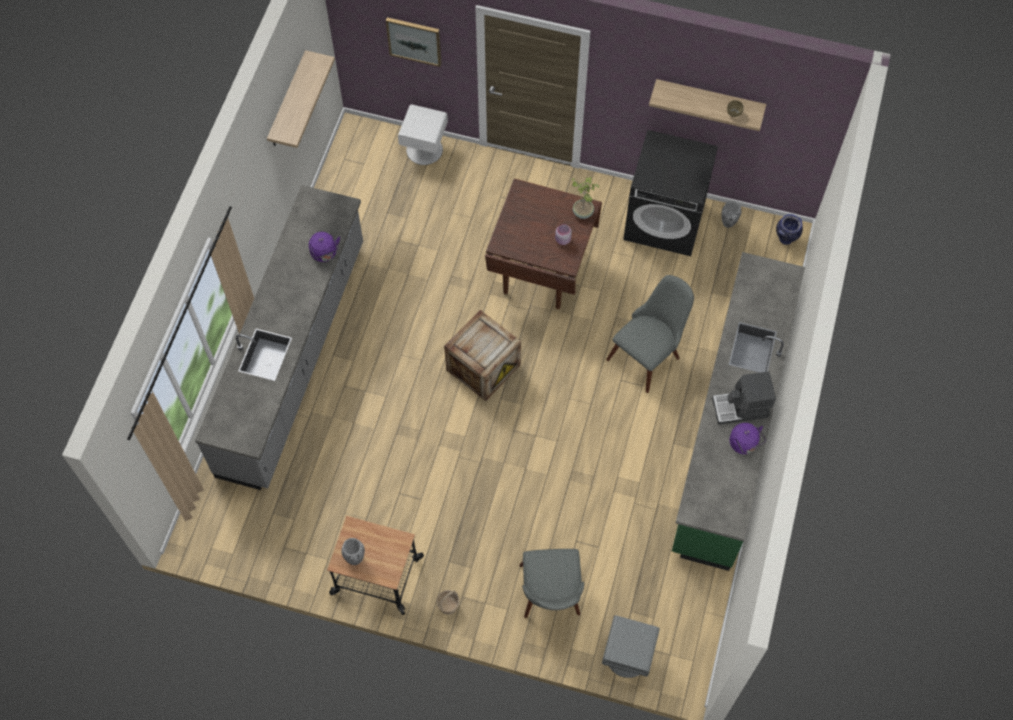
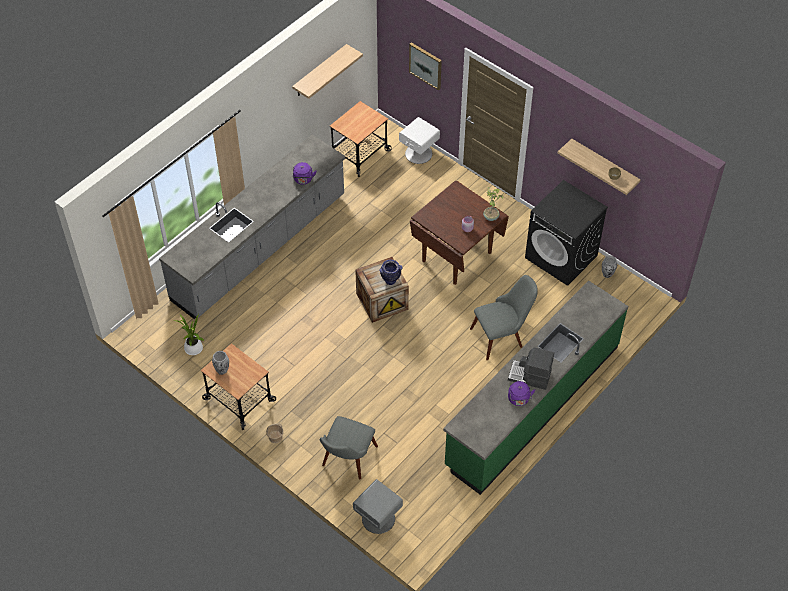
camera: 25 degrees right, 10 degrees down
(283, 532) = (194, 350): none -> potted plant
(351, 178) = (359, 154): none -> cart
(786, 239) = (644, 300): vase -> vase (390, 280)

